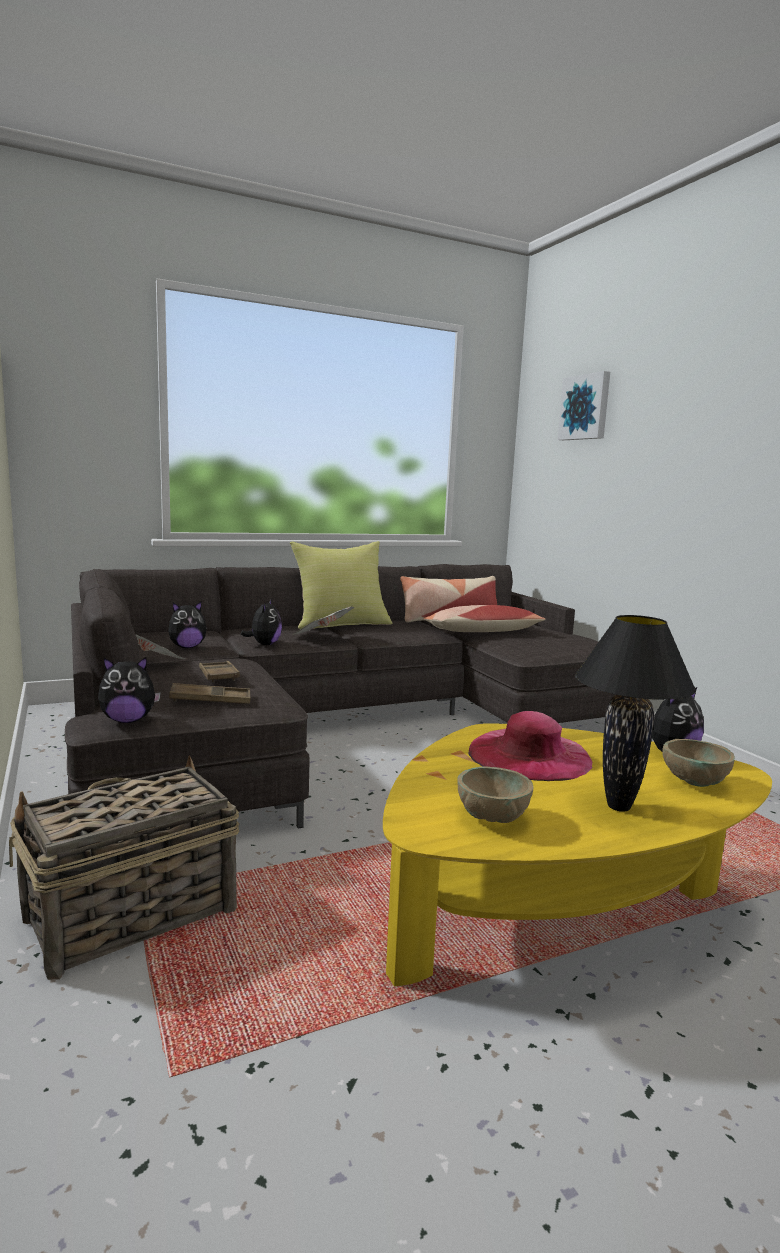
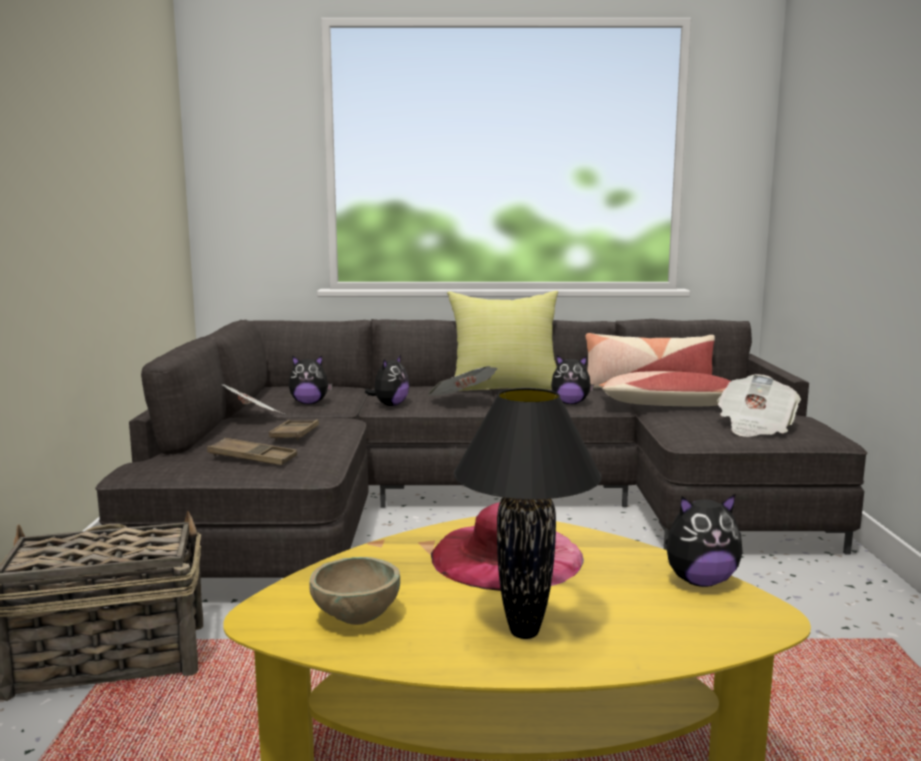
camera: 25 degrees right, 0 degrees up
(128, 720) = (158, 470): plush toy -> plush toy (570, 403)
(560, 644) = (755, 427): none -> newspaper
(585, 407) = (836, 108): picture -> none
(693, 782) = (673, 621): beige bowl -> none

